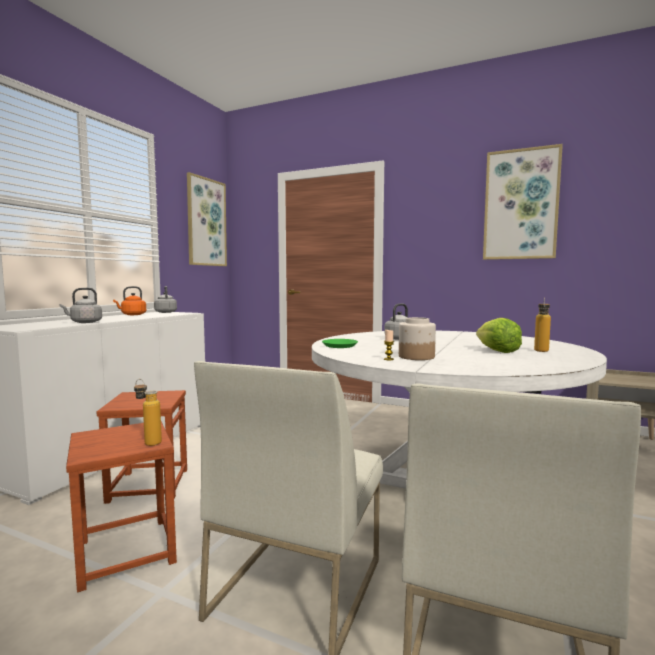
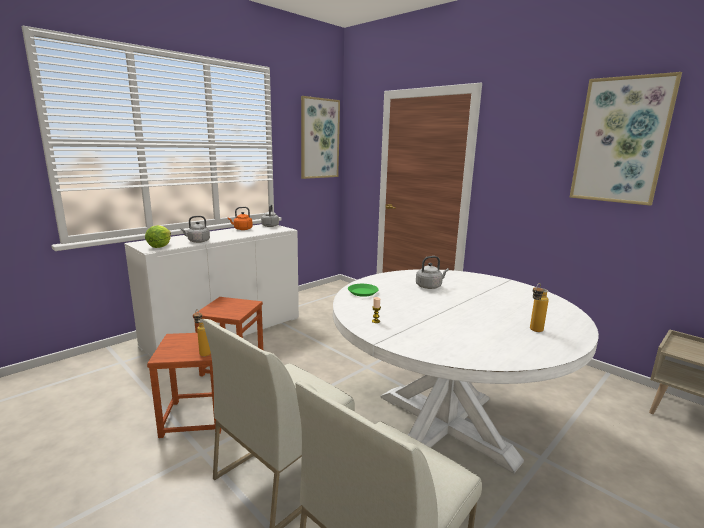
camera: 20 degrees right, 10 degrees up
(416, 357) = (403, 321): jar -> none
(497, 351) = (490, 323): lettuce -> lettuce (160, 246)

